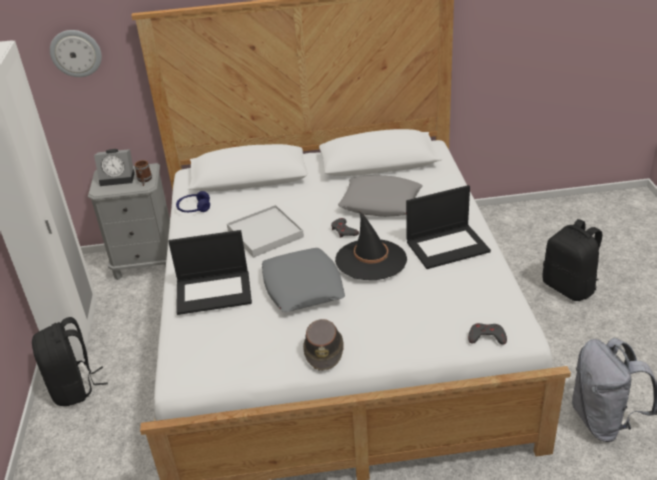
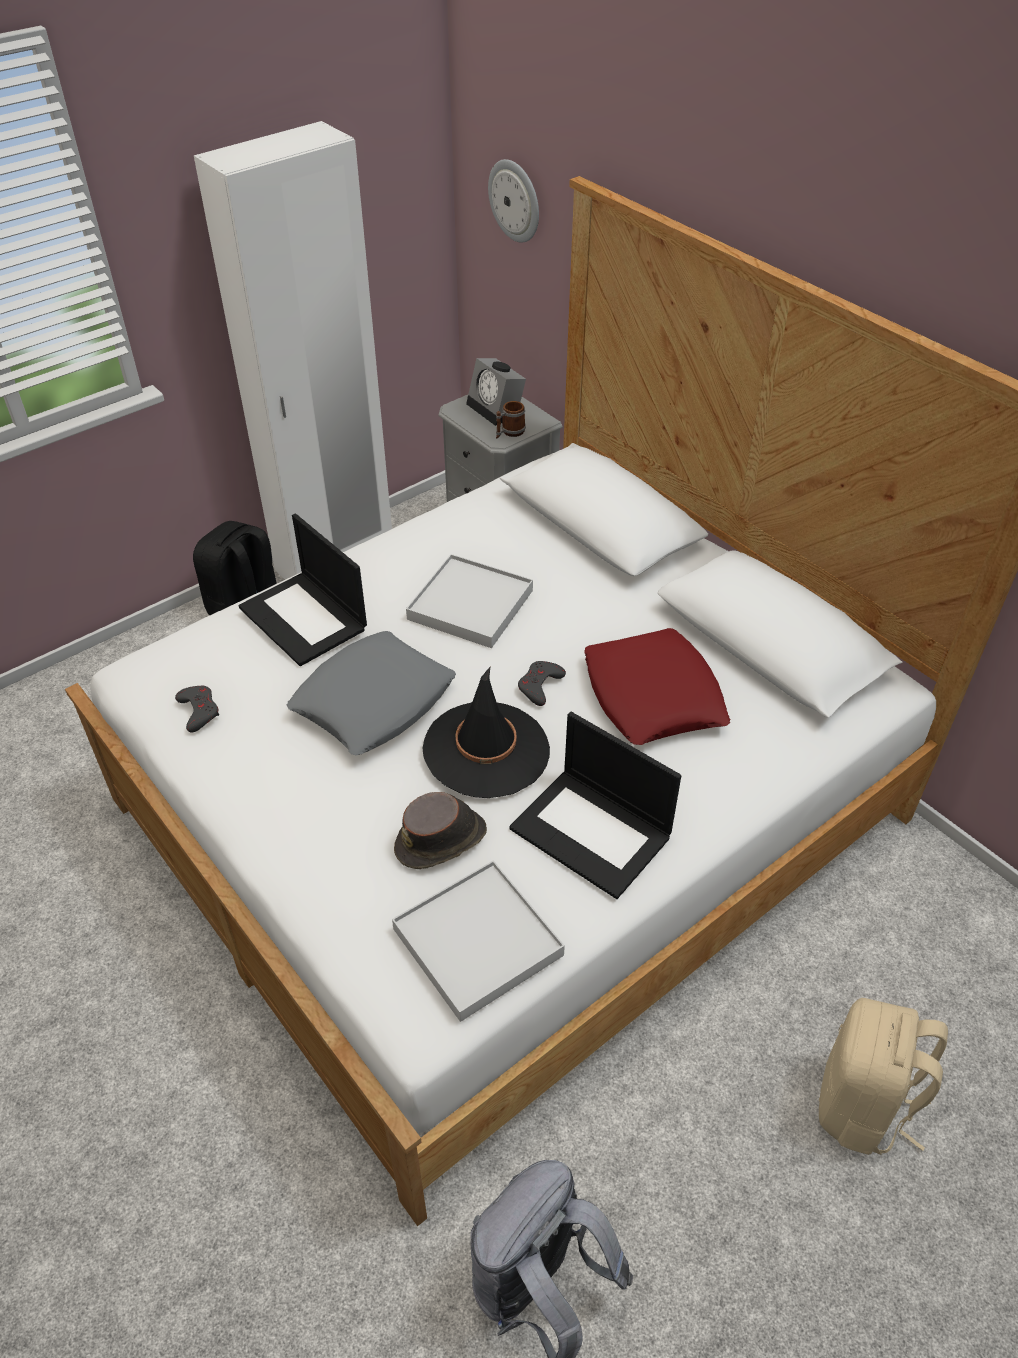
camera: 55 degrees right, 10 degrees up
(194, 208) = (481, 508): blue headphones -> none
(324, 350) = (249, 788): brown hat -> brown hat (442, 840)
(381, 202) = (653, 696): grey pillow -> red pillow
(485, 300) = (477, 942): none -> white tray
(486, 337) = (383, 980): grey game controller -> grey game controller (199, 711)
(569, 287) = (863, 1105): black backpack -> beige backpack

